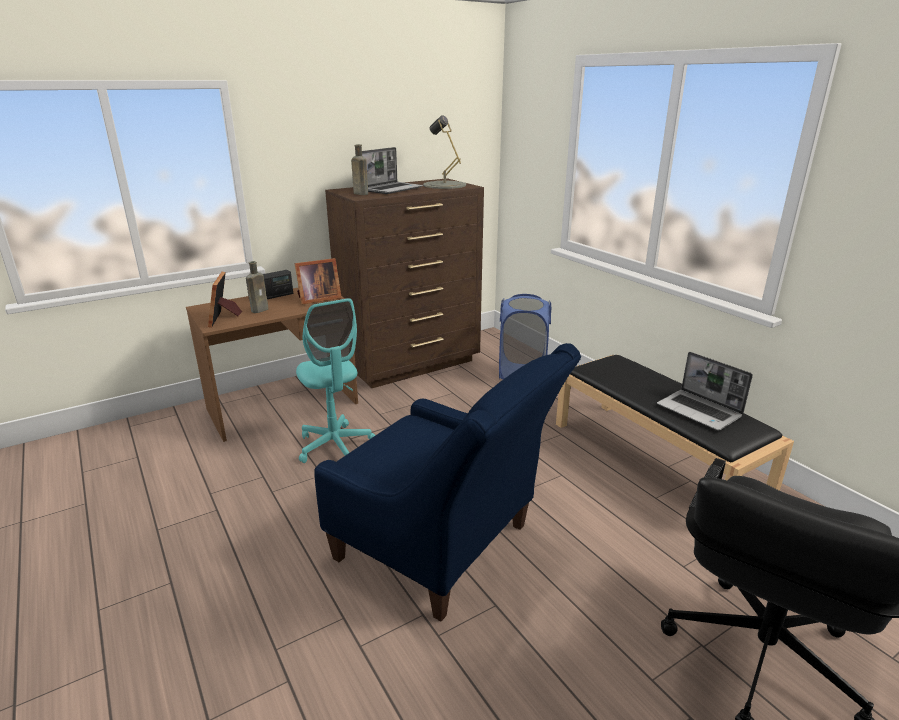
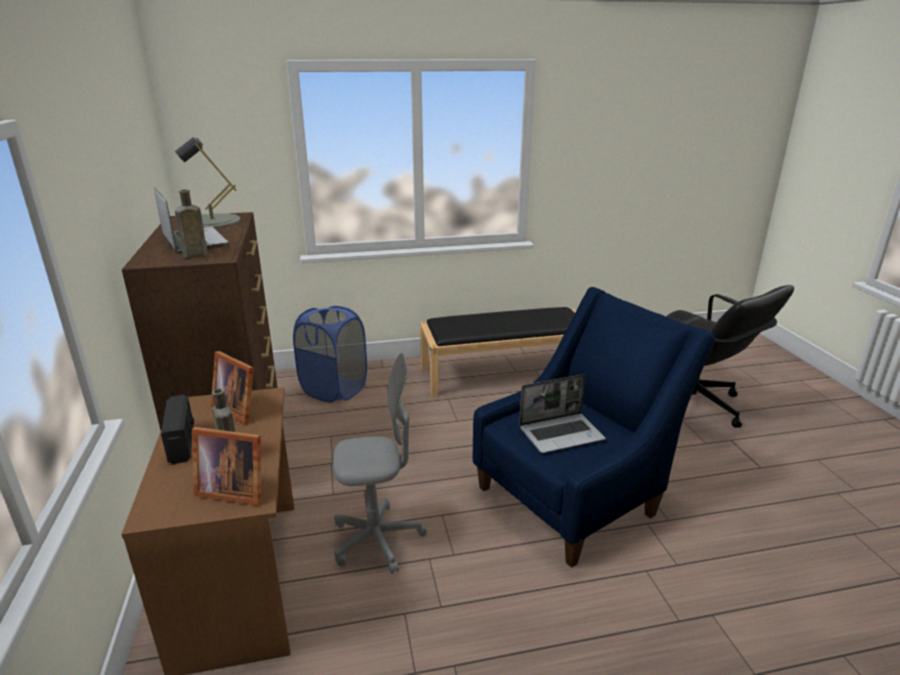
camera: 70 degrees left, 0 degrees up
(317, 299) = (238, 408): picture frame -> picture frame turned 135 degrees clockwise
(335, 446) = (377, 540): turquoise office chair -> grey office chair
(700, 411) = (537, 318): laptop -> laptop (561, 434)

